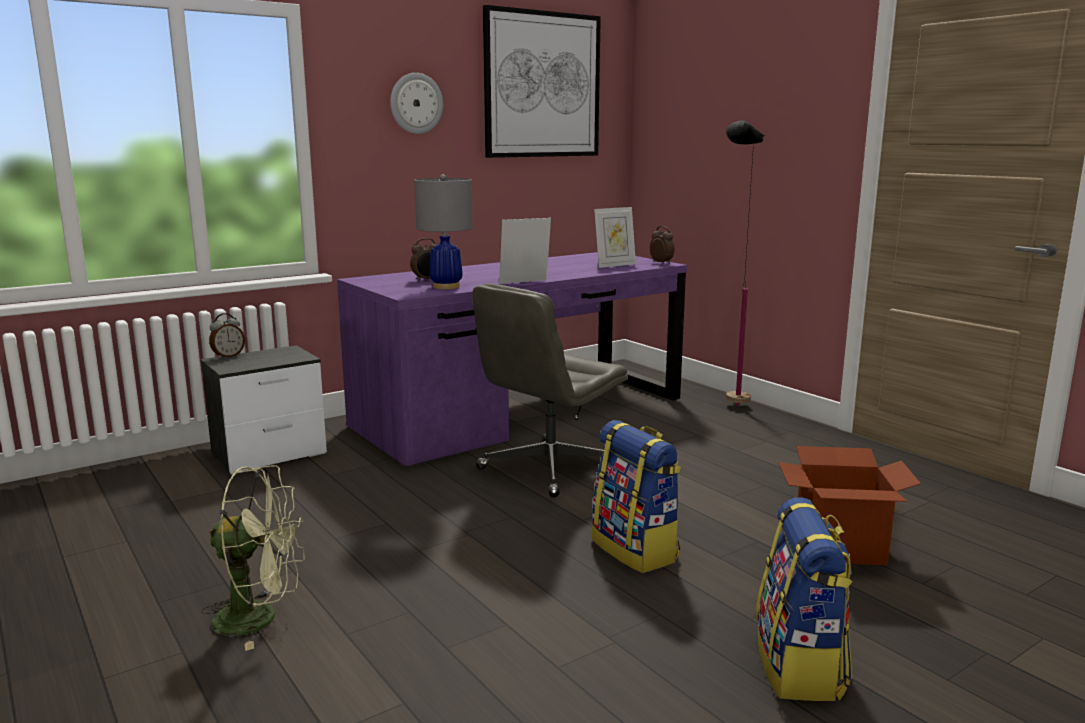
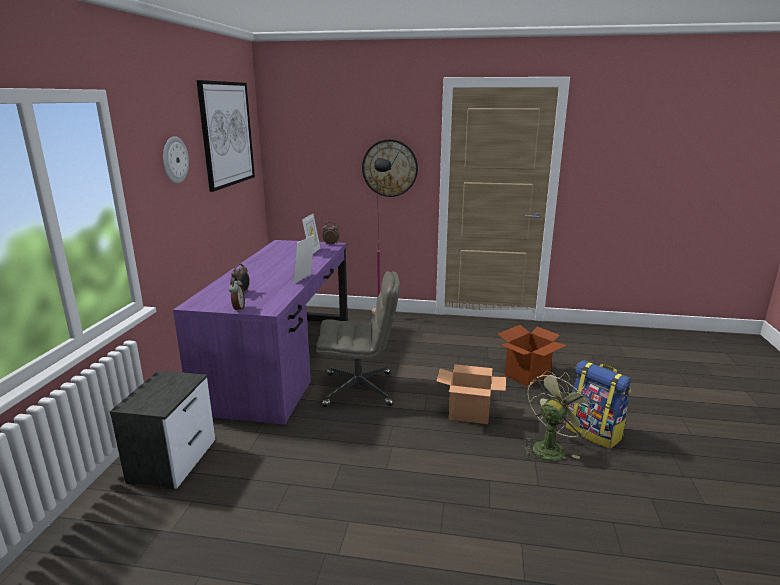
camera: 45 degrees left, 5 degrees up
(228, 356) = (128, 400): alarm clock -> alarm clock (238, 309)
(260, 618) = (387, 556): green fan -> green fan (551, 447)
(446, 287) = (271, 295): grey table lamp -> none
(549, 468) = (359, 389): grey office chair -> grey office chair turned 90 degrees counterclockwise
(636, 550) = (469, 414): backpack -> cardboard box
(787, 146) = (390, 168): none -> wall clock

